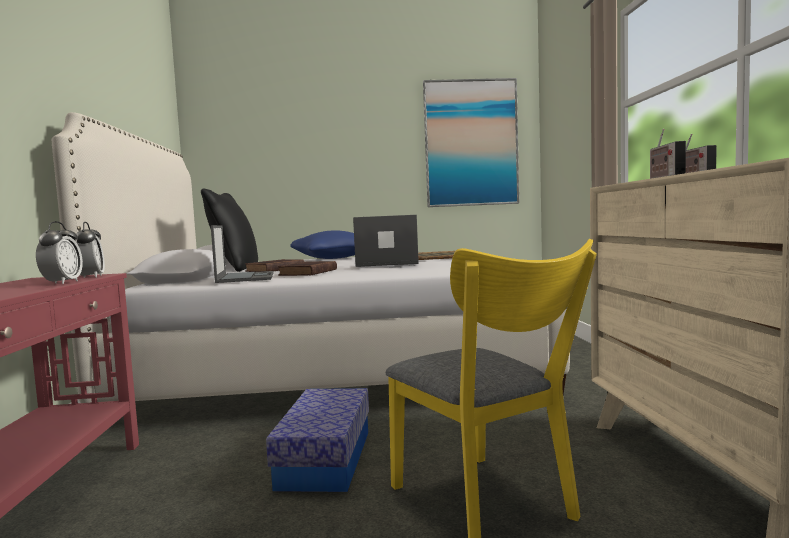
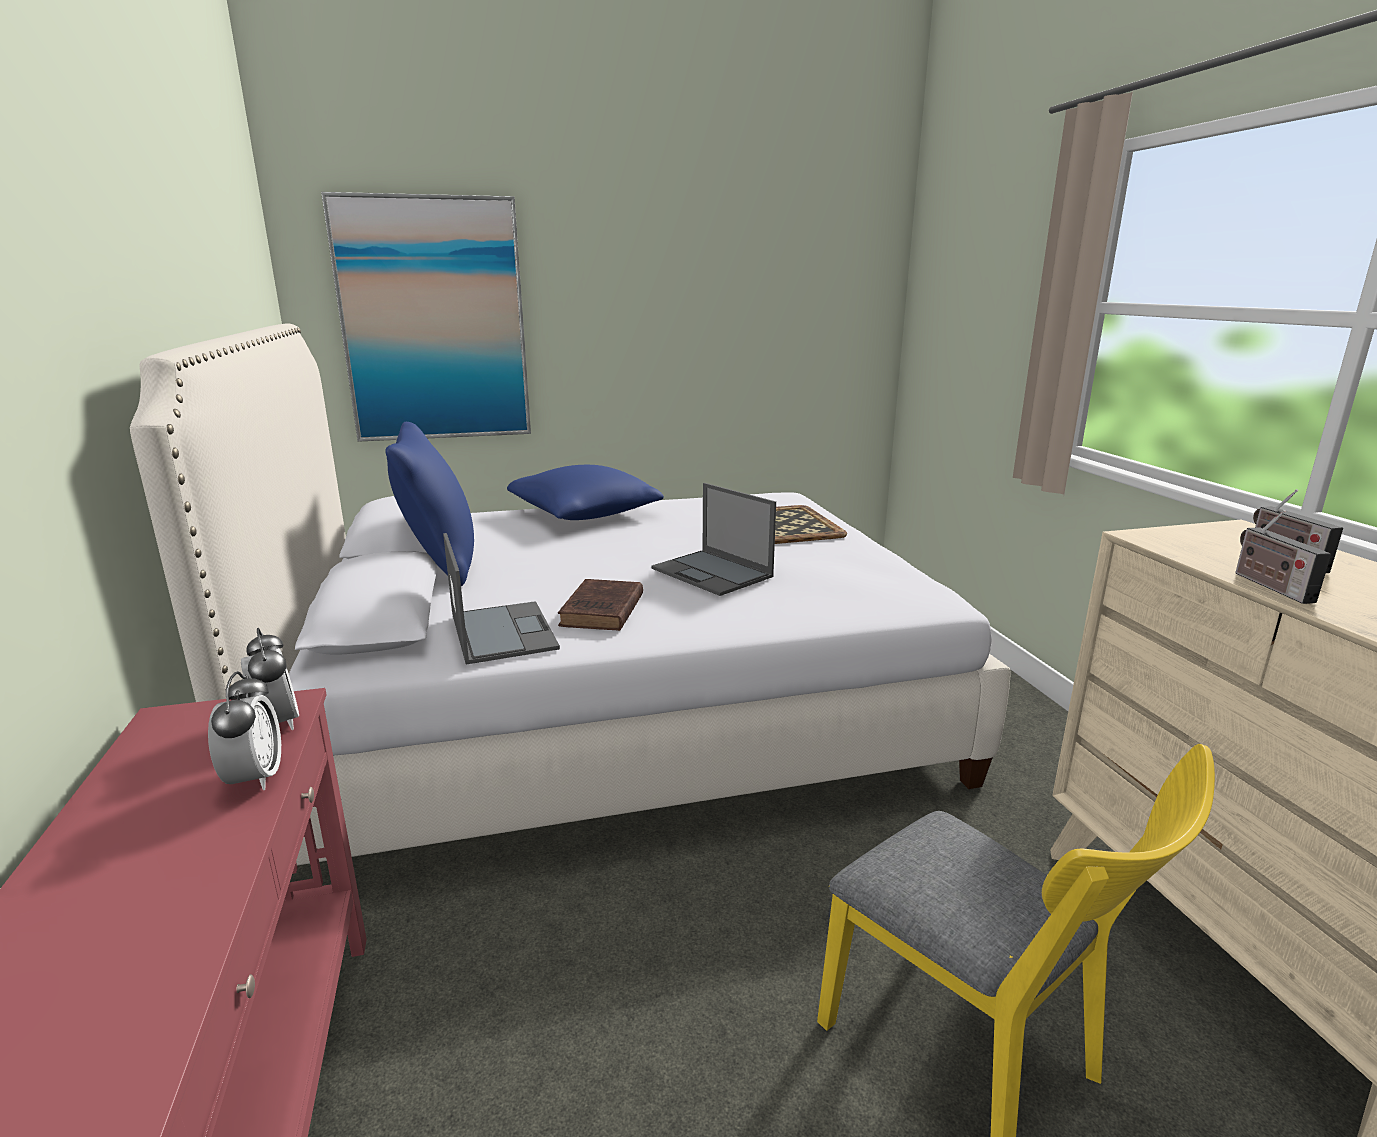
camera: 10 degrees left, 15 degrees up
(235, 268) = (440, 565): black pillow -> blue pillow
(274, 269) = (523, 582): brown book -> none
(325, 458) = (692, 958): storage box -> none
(385, 263) = (713, 573): laptop -> laptop turned 120 degrees counterclockwise
(471, 143) = (799, 297): picture -> picture (434, 321)

